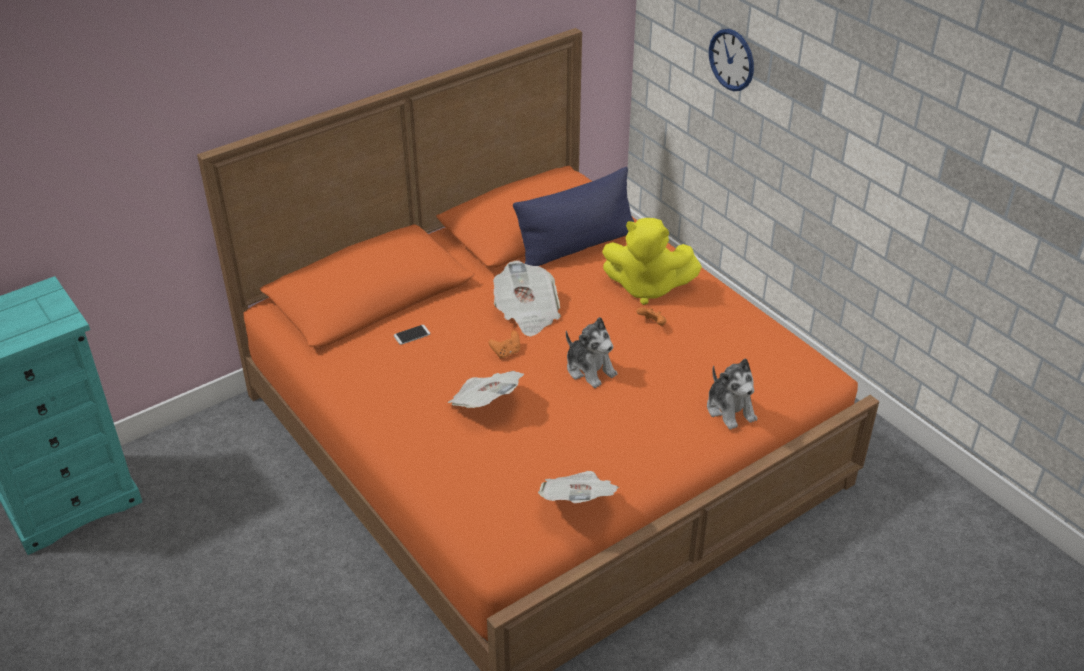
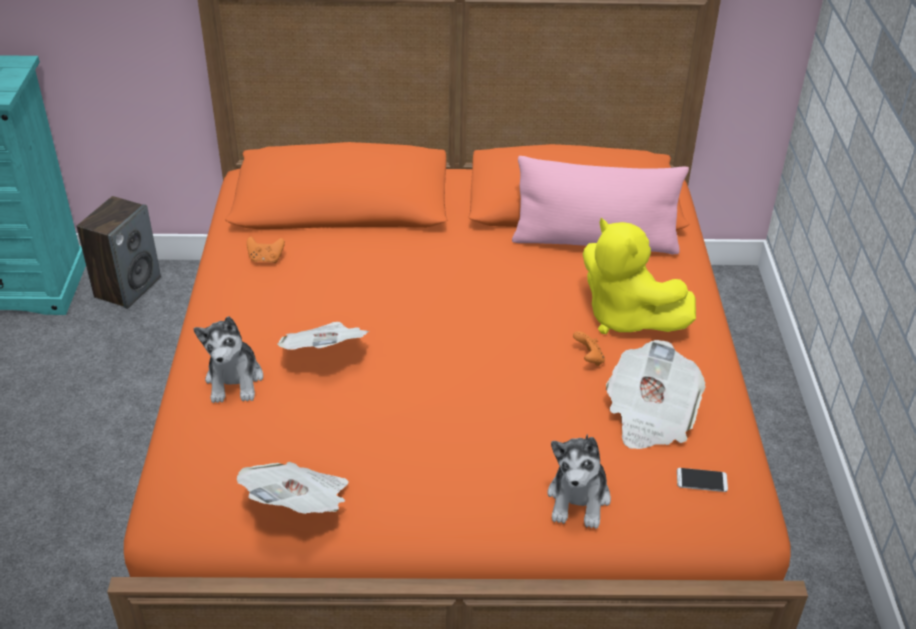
camera: 35 degrees right, 0 degrees up
(172, 455) = (127, 287): none -> speaker
(412, 335) = (332, 254): phone -> phone (701, 480)
(506, 352) = (401, 314): orange game controller -> orange game controller (266, 259)
(527, 313) = (466, 285): newspaper -> newspaper (649, 416)
(577, 246) = (595, 241): blue pillow -> pink pillow
(590, 369) = (467, 373): plush toy -> plush toy (234, 380)
(731, 60) = (876, 75): wall clock -> none

